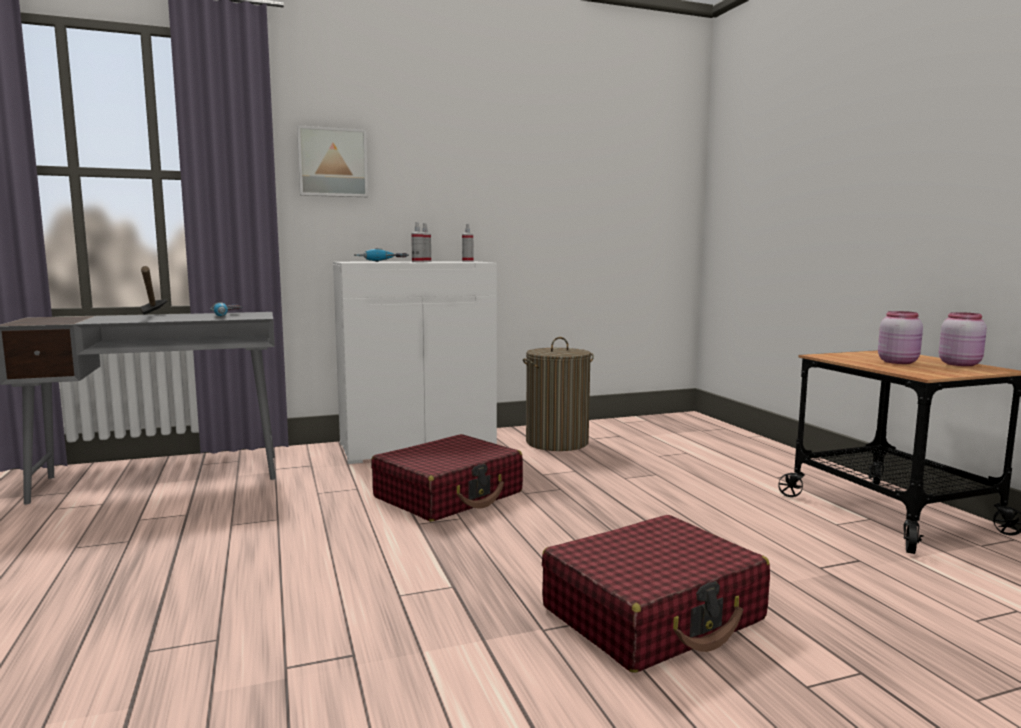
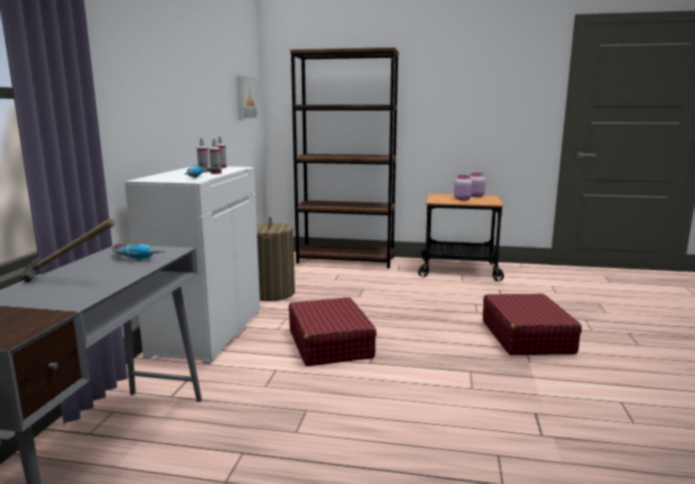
camera: 60 degrees left, 5 degrees up
(332, 162) = (107, 77): picture -> picture (245, 98)
(748, 445) = (346, 260): none -> brown bookcase

